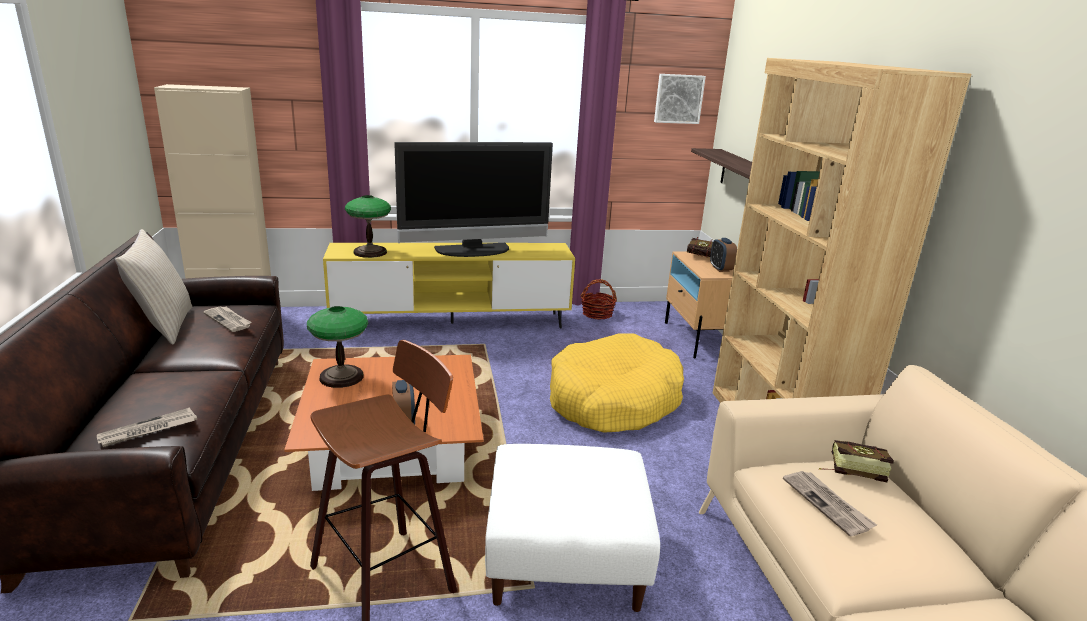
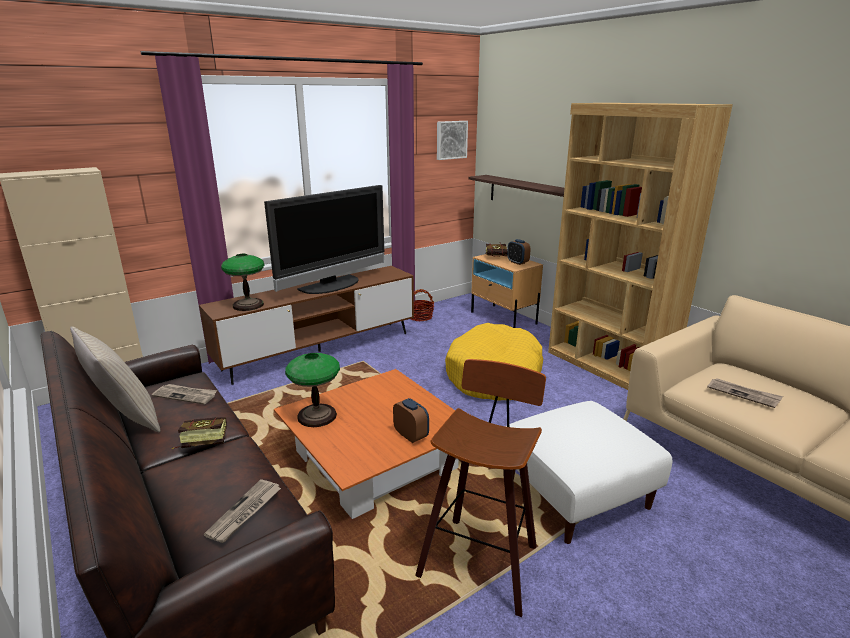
camera: 25 degrees left, 0 degrees up
(452, 323) = (319, 351): yellow tv stand -> brown tv stand
(850, 470) = (728, 371): book -> book (200, 441)

